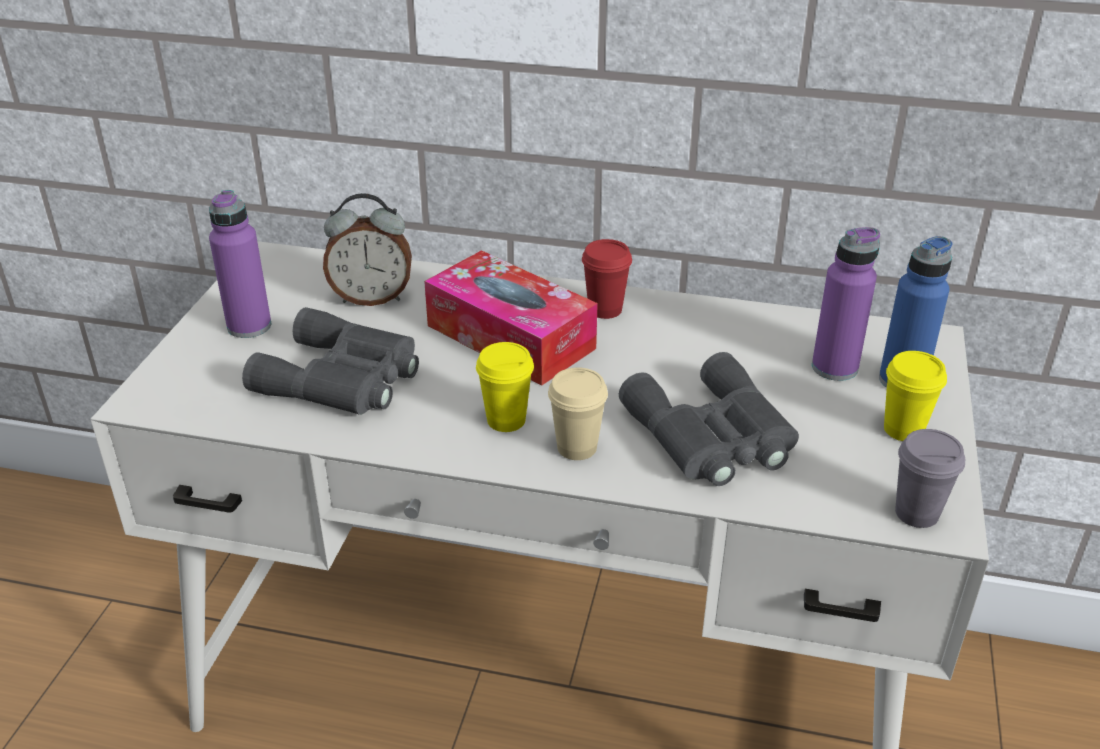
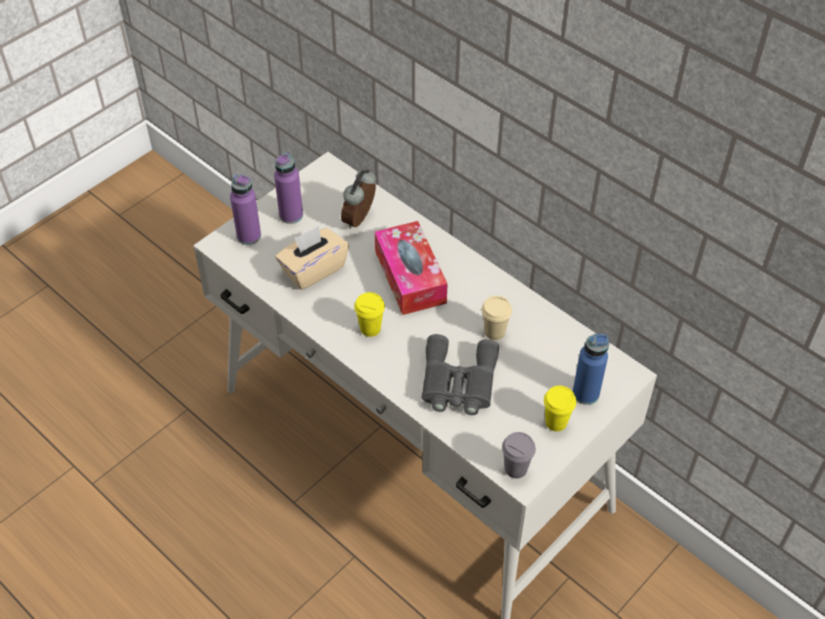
camera: 30 degrees right, 15 degrees up
(342, 379) = (313, 269): grey binoculars -> beige tissue box
(372, 298) = (360, 220): alarm clock -> alarm clock turned 90 degrees clockwise
(576, 448) = (390, 359): beige cup -> beige cup (494, 332)
(605, 309) = (472, 279): red cup -> none
(834, 367) = (558, 370): purple bottle -> purple bottle (249, 236)

